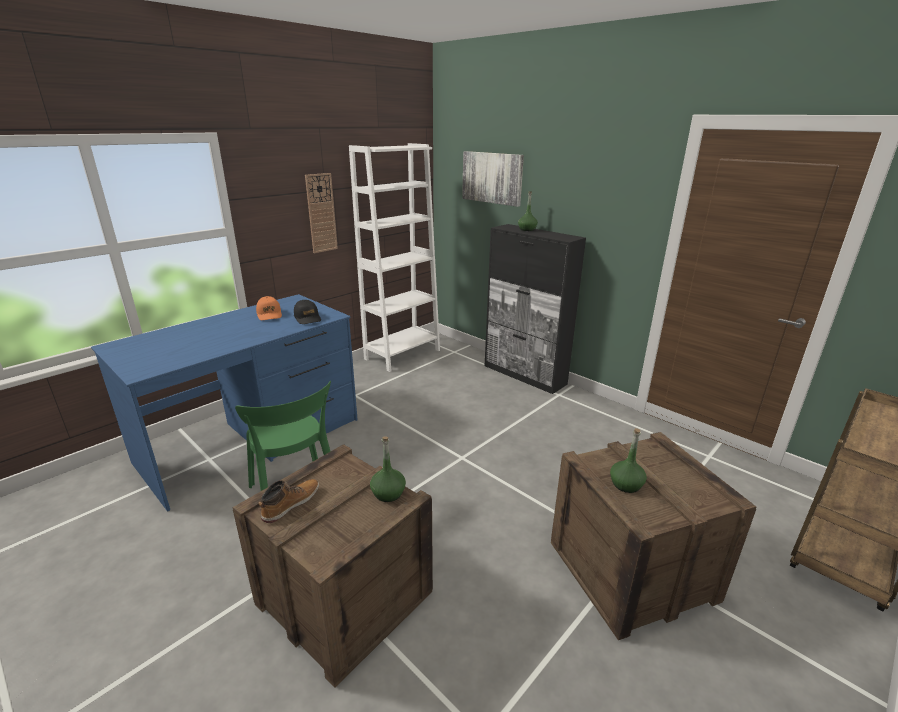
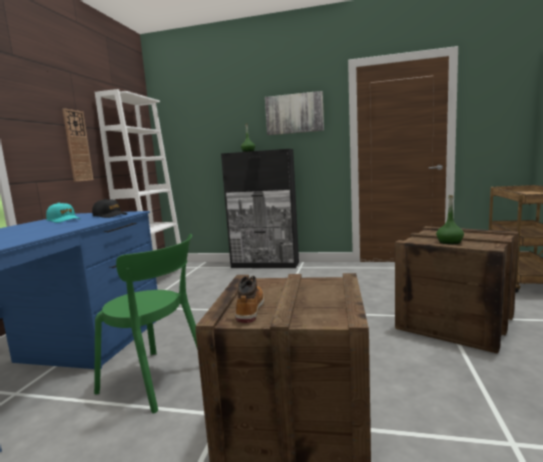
camera: 30 degrees left, 15 degrees down
(269, 314) = (64, 220): orange cap -> turquoise cap
(388, 493) = (320, 282): green bottle -> none
(492, 178) = (208, 123): picture -> picture (294, 113)

